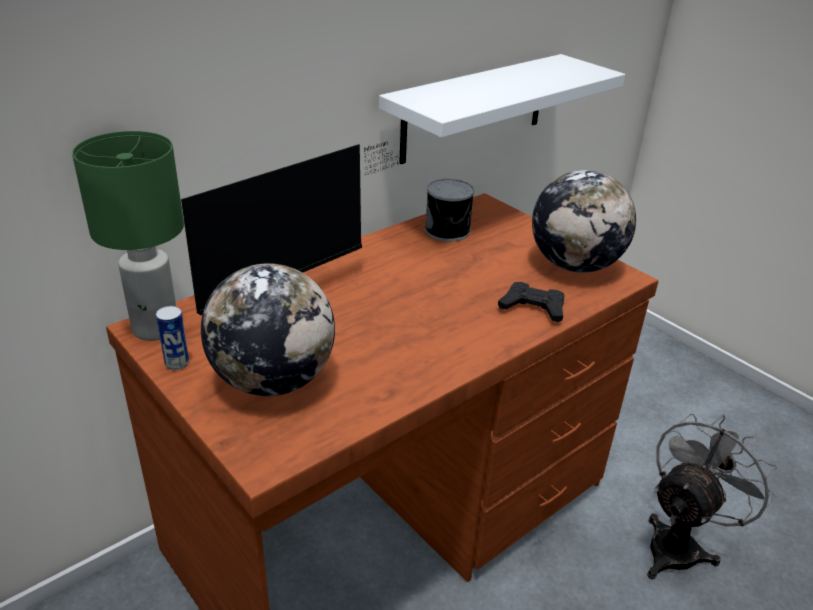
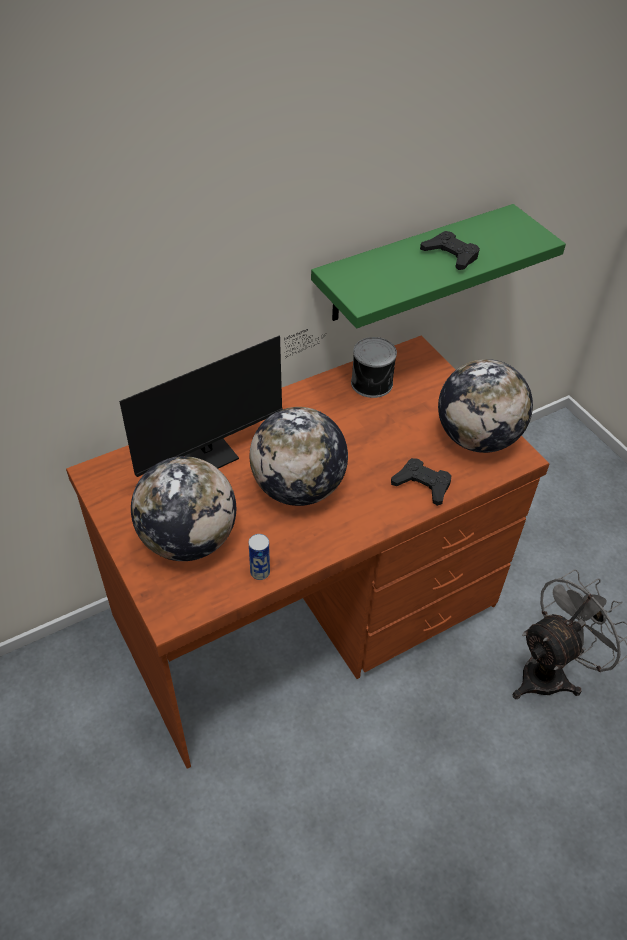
camera: 10 degrees right, 15 degrees up
(156, 329) = (104, 476): green table lamp -> none
(177, 363) = (117, 513): can -> can (260, 572)
(394, 321) = (298, 488): none -> globe
(475, 108) = (413, 264): white shelf -> green shelf
(518, 82) = (450, 255): none -> black game controller

